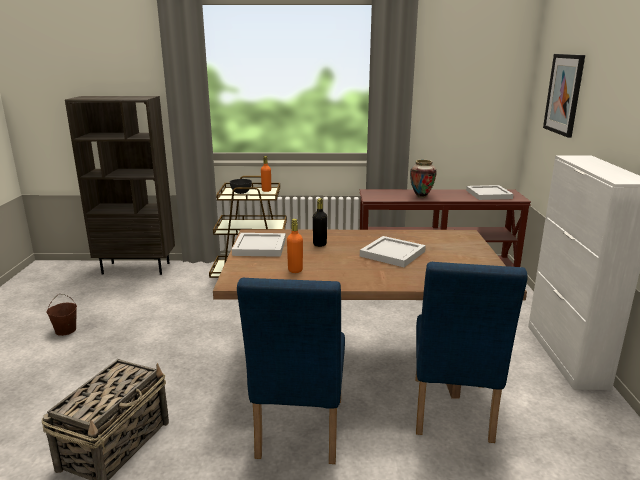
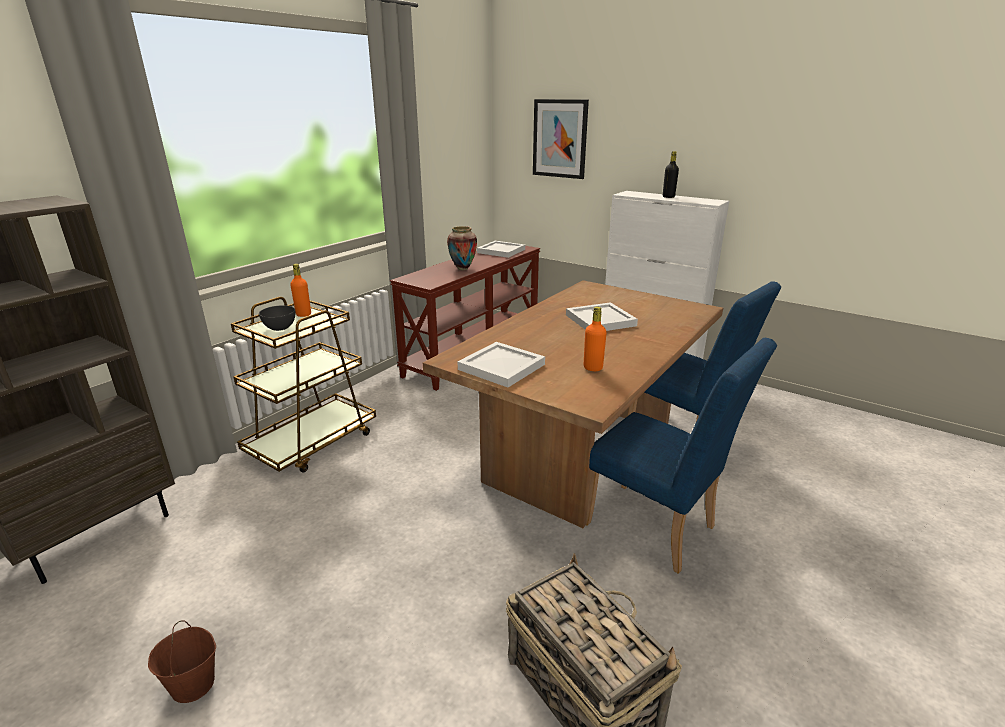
camera: 55 degrees left, 5 degrees up
(319, 244) = (536, 339): black bottle -> black bottle (668, 197)

